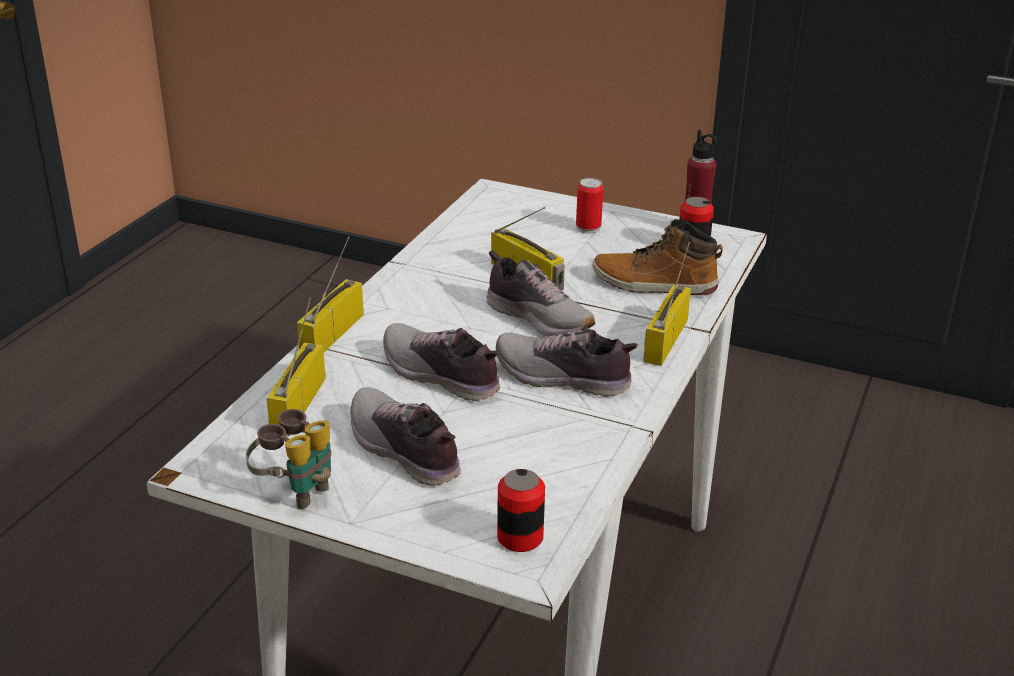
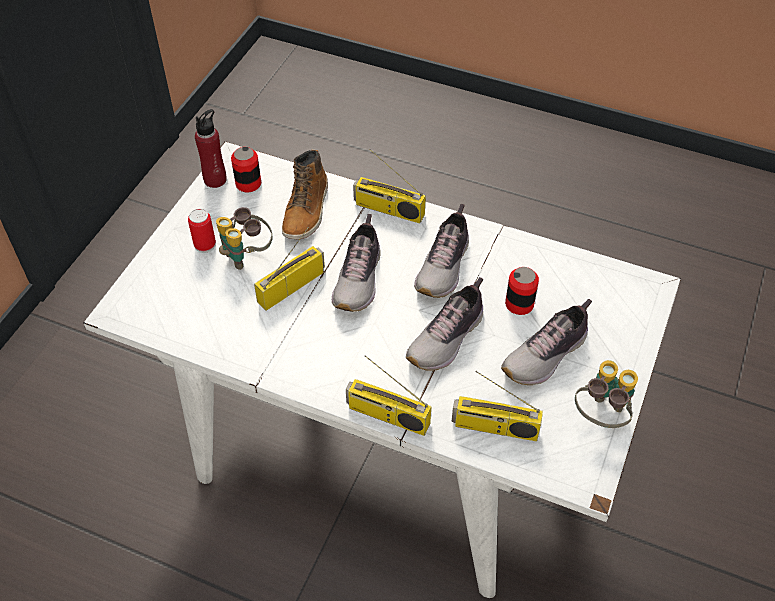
camera: 90 degrees left, 20 degrees up
(520, 537) = (625, 291): can -> can (519, 304)
(539, 318) = (359, 279): shoe -> shoe turned 150 degrees clockwise
(575, 250) = (246, 255): none -> binoculars

